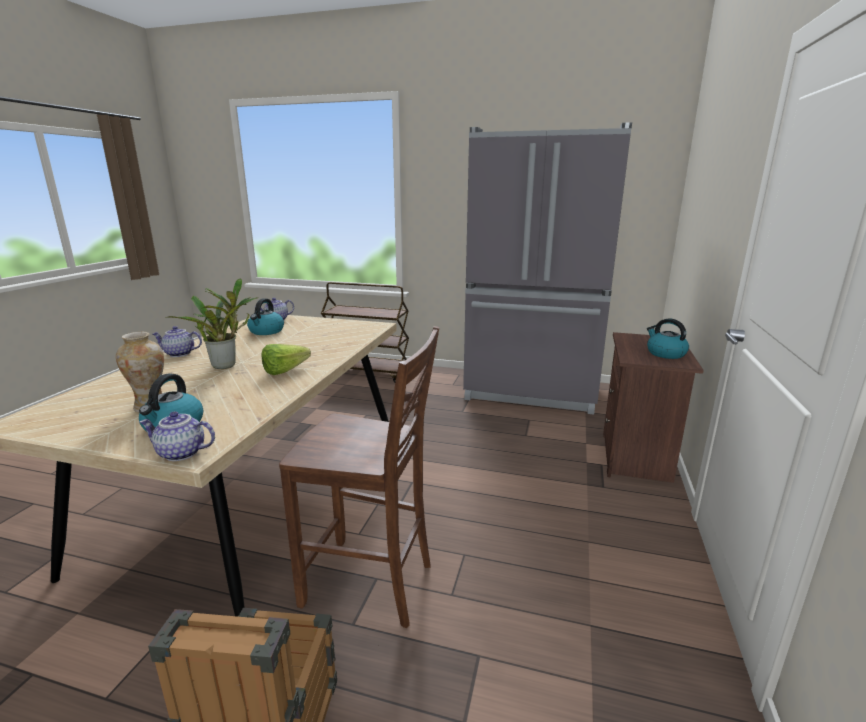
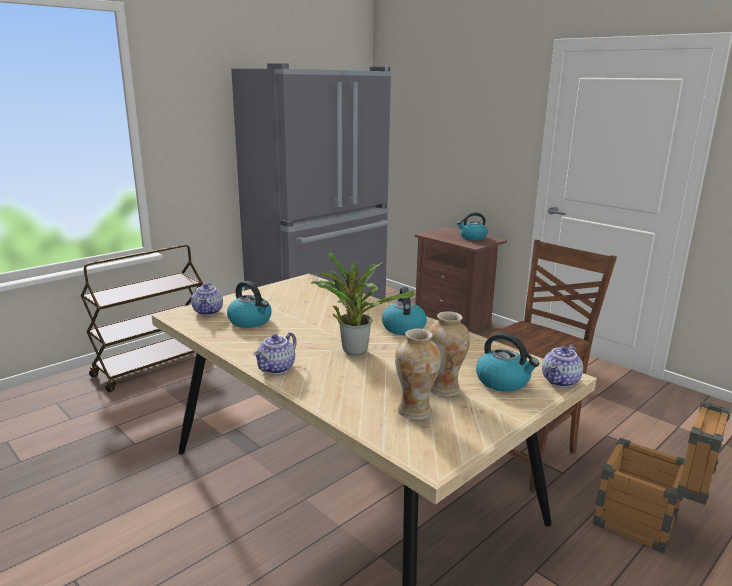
camera: 60 degrees left, 0 degrees up
(104, 404) = (415, 411): none -> vase
(289, 370) = (403, 327): lettuce -> kettle

